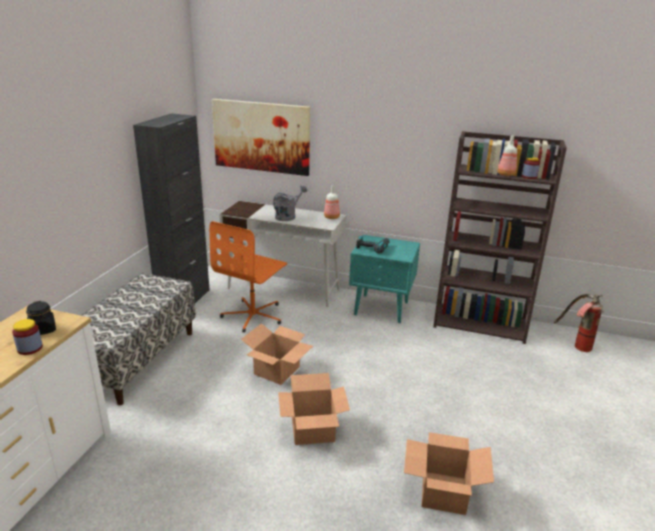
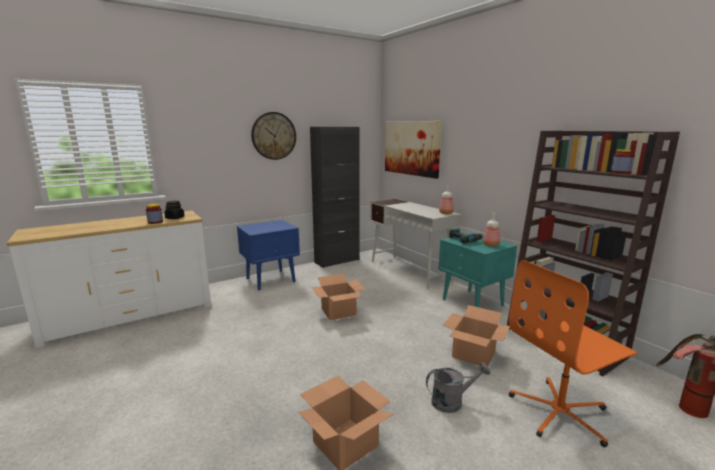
camera: 40 degrees right, 10 degrees down
(94, 150) = (274, 136): none -> wall clock
(136, 360) = (271, 280): bench -> blue nightstand
(253, 315) = (367, 279): orange office chair -> orange office chair (560, 412)
(288, 216) = (413, 208): grey watering can -> grey watering can (452, 401)
(313, 429) = (312, 353): cardboard box -> cardboard box (474, 354)
(505, 174) = (593, 170): bottle -> bottle (490, 244)

